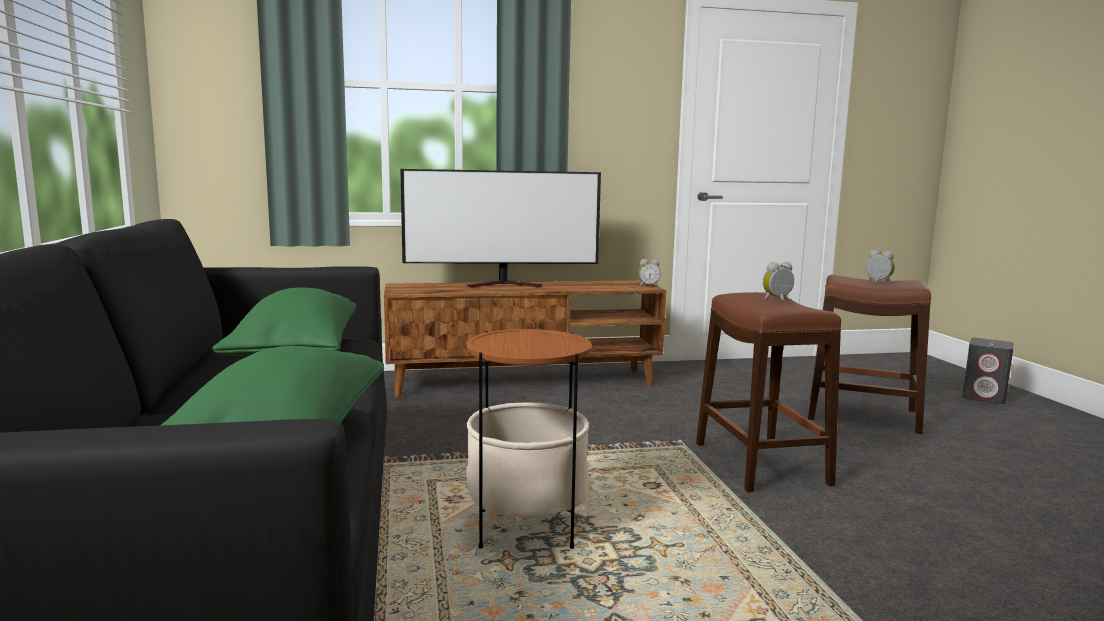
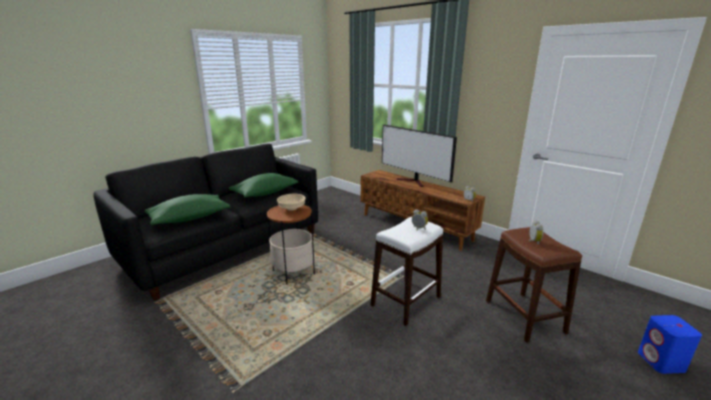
camera: 55 degrees right, 10 degrees up
(512, 337) = (291, 208): none -> beige bowl
(761, 463) = (406, 301): brown stool -> white stool
(984, 398) = (661, 362): grey speaker -> blue speaker

